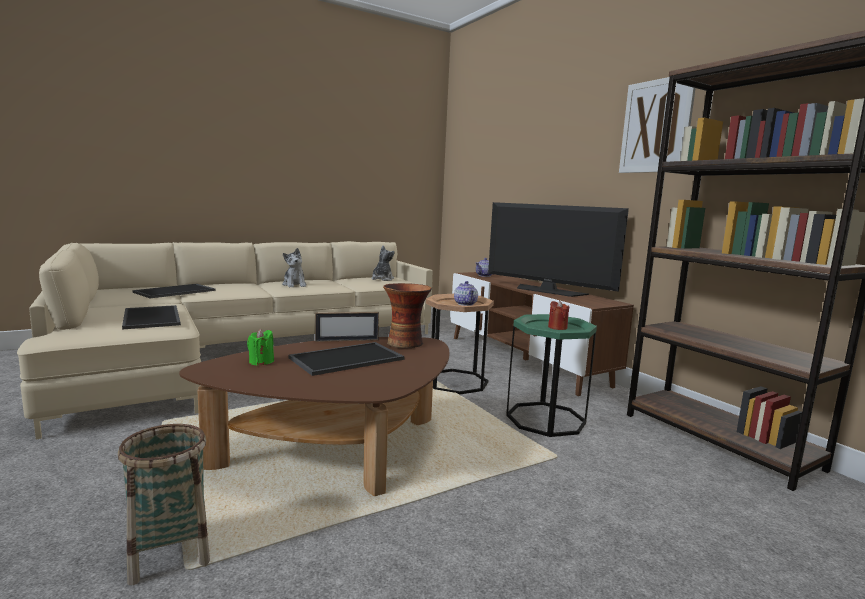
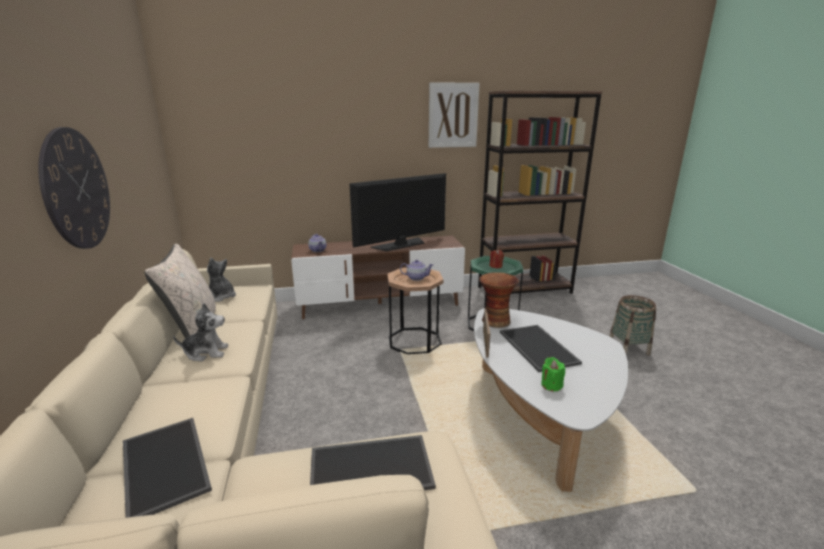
camera: 70 degrees left, 10 degrees up
(170, 552) = (682, 501): basket -> basket (628, 348)
(297, 171) = (76, 189): none -> wall clock
(331, 280) = (193, 326): none -> beige pillow
(338, 453) = (538, 414): brown coffee table -> white coffee table

